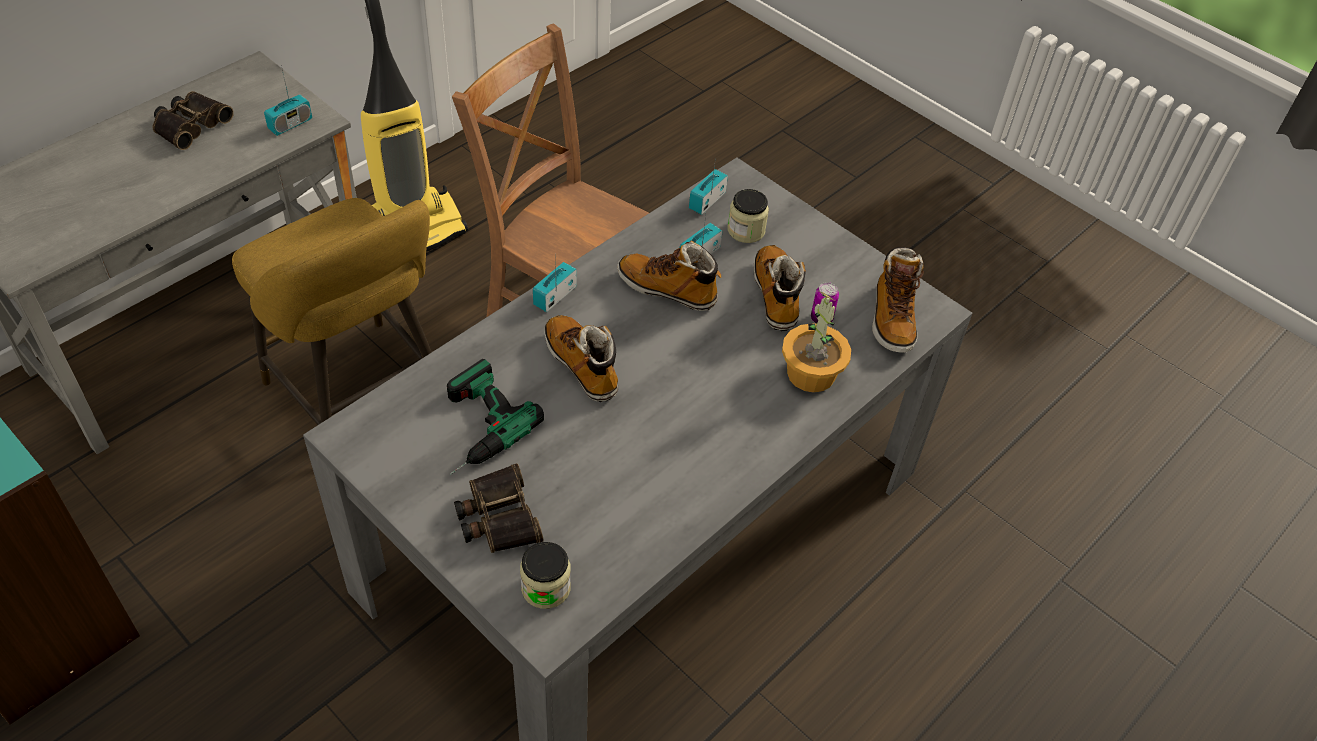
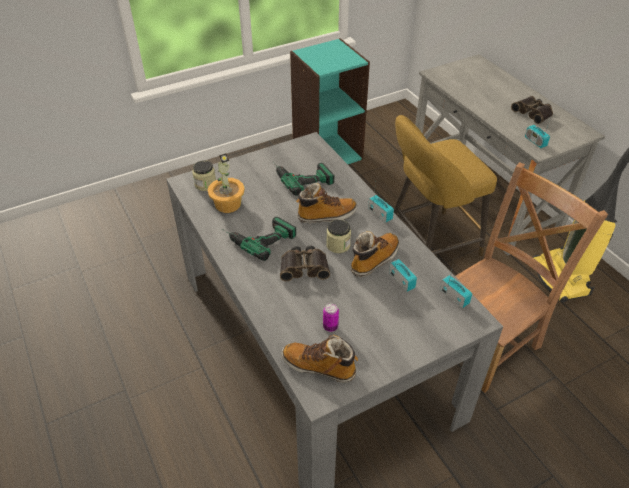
camera: 110 degrees right, 5 degrees down
(497, 517) = (248, 176): binoculars -> binoculars (304, 267)
(671, 452) = (257, 236): none -> power drill
(746, 230) = (421, 310): jar -> jar (338, 245)
(776, 295) = (357, 309): boot -> none
(810, 374) = (287, 307): potted plant -> potted plant (227, 204)

